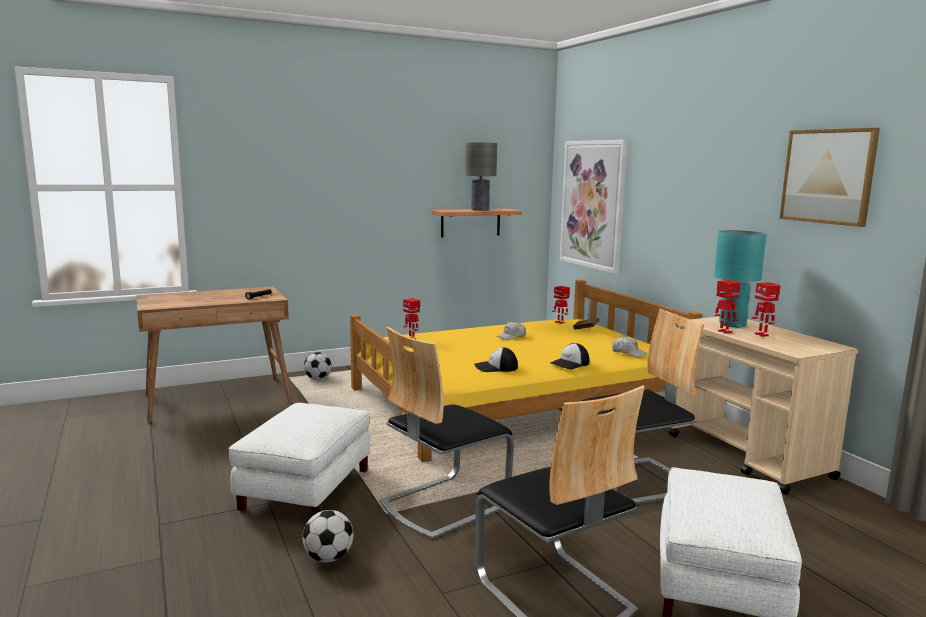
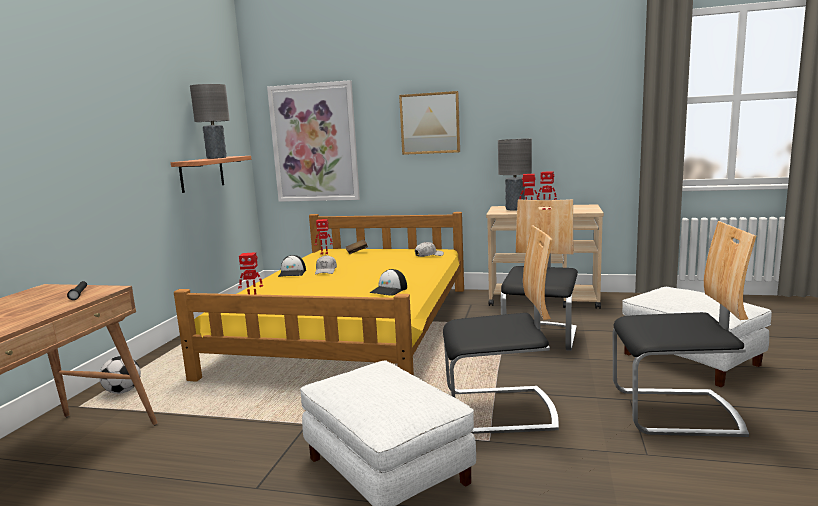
camera: 50 degrees left, 0 degrees up
(328, 558) = (546, 495): football -> none
(443, 504) = (500, 410): chair -> chair turned 90 degrees counterclockwise
(570, 364) = (422, 271): cap -> cap (292, 273)
(732, 324) = (515, 209): turquoise table lamp -> grey table lamp
(828, 176) = (556, 94): picture -> picture (430, 123)

